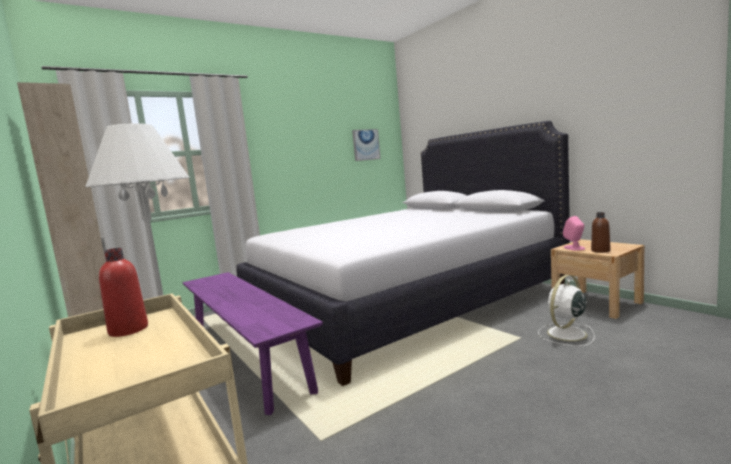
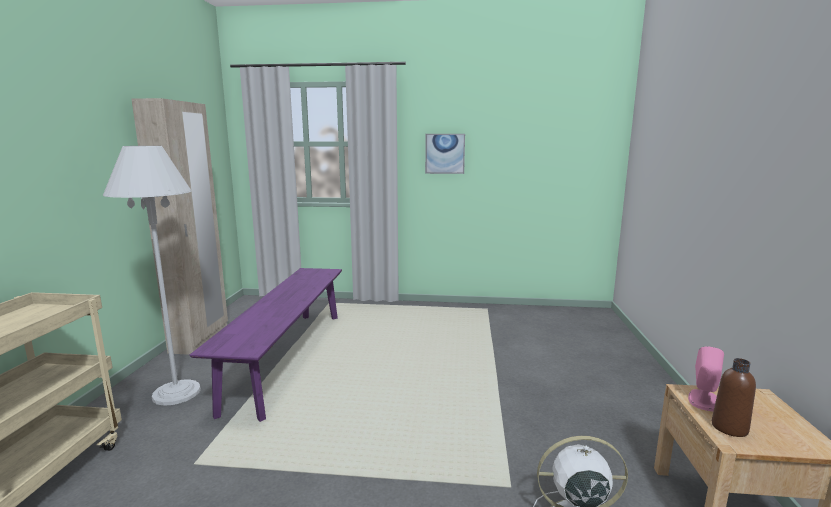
camera: 40 degrees right, 5 degrees up
(128, 330) = (41, 315): red bottle -> none
(366, 145) = (563, 146): picture -> picture (445, 153)
(404, 302) = (489, 367): white bed -> none

